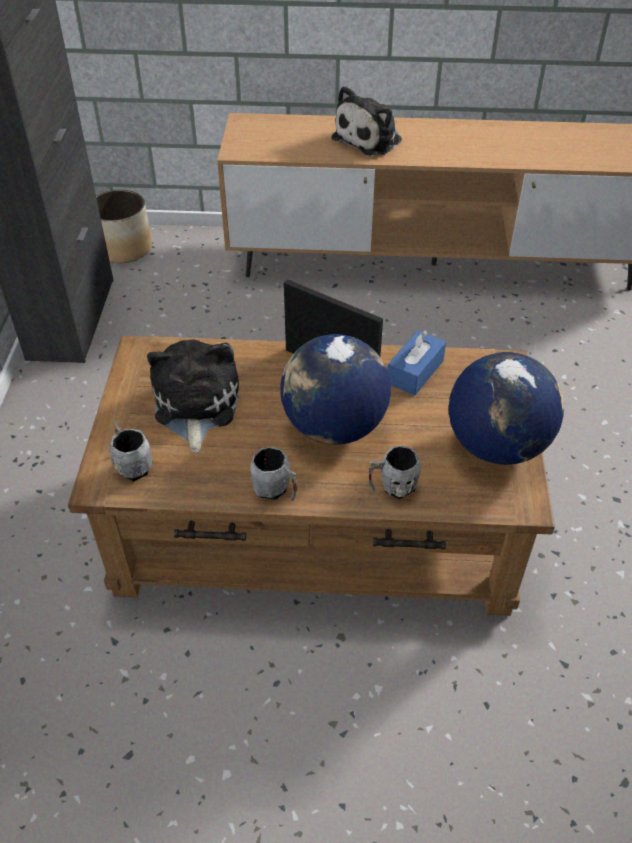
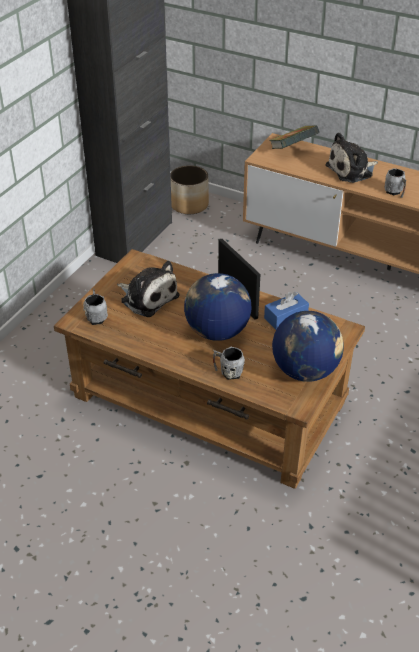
camera: 25 degrees right, 5 degrees down
(195, 406) = (148, 297): plush toy -> plush toy turned 105 degrees clockwise
(273, 128) = (293, 149): none -> book
(276, 490) = (163, 353): grey mug -> grey mug (395, 192)

